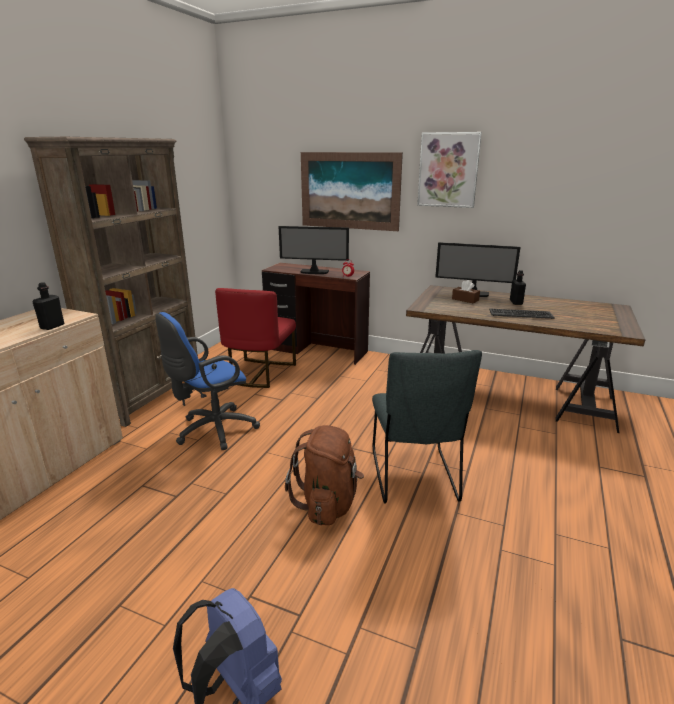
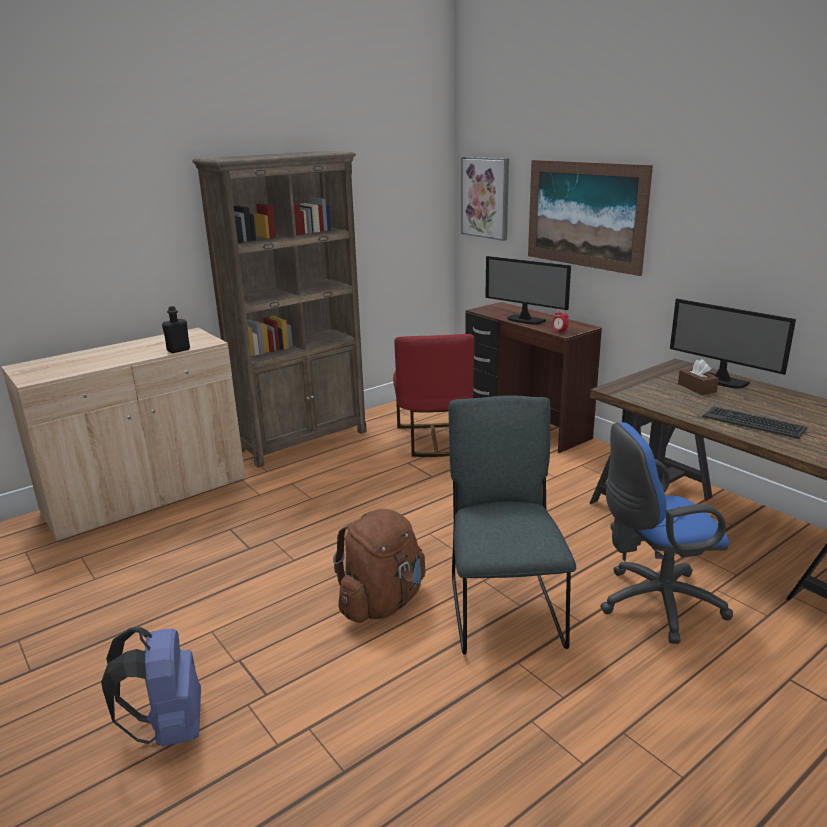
camera: 30 degrees right, 0 degrees up
(212, 431) = (332, 493): blue office chair -> blue office chair (654, 604)
(260, 373) = (433, 440): red chair -> red chair turned 45 degrees counterclockwise
(414, 478) = (503, 608): grey chair -> grey chair turned 150 degrees clockwise
(448, 170) = (712, 193): picture -> picture (485, 197)
(516, 302) = (773, 404): black bottle -> none

